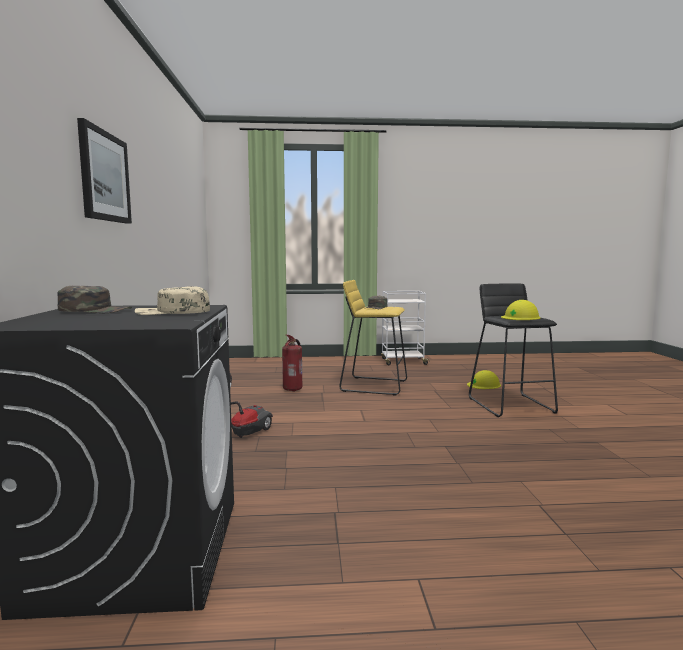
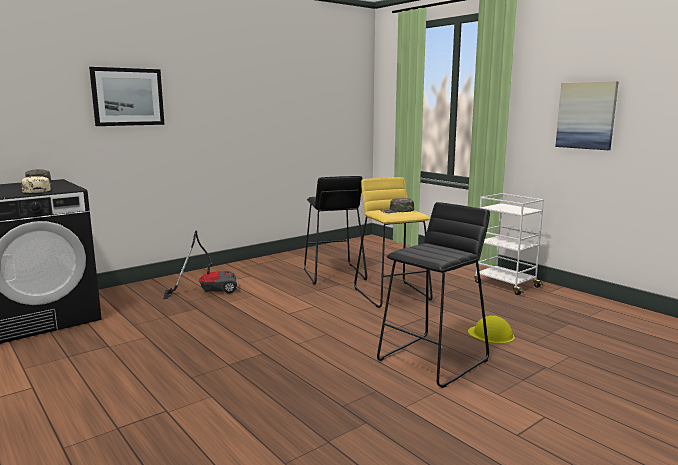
camera: 55 degrees right, 5 degrees up
(293, 389) = (333, 274): fire extinguisher -> black stool
(433, 228) = (586, 115): none -> picture
(520, 317) = (431, 252): yellow hard hat -> none

